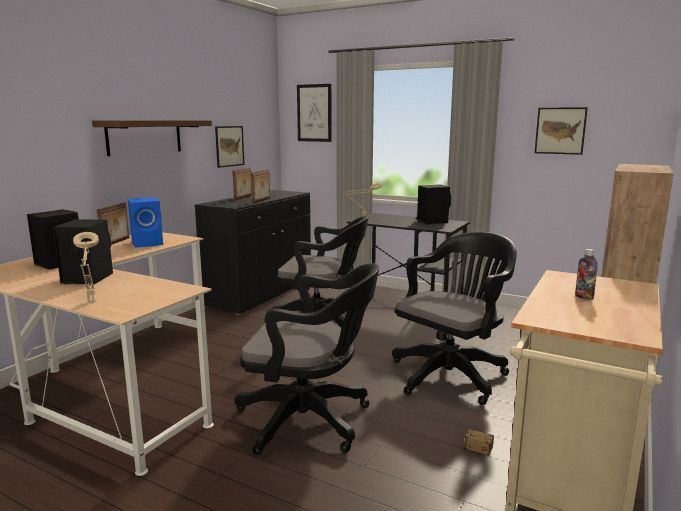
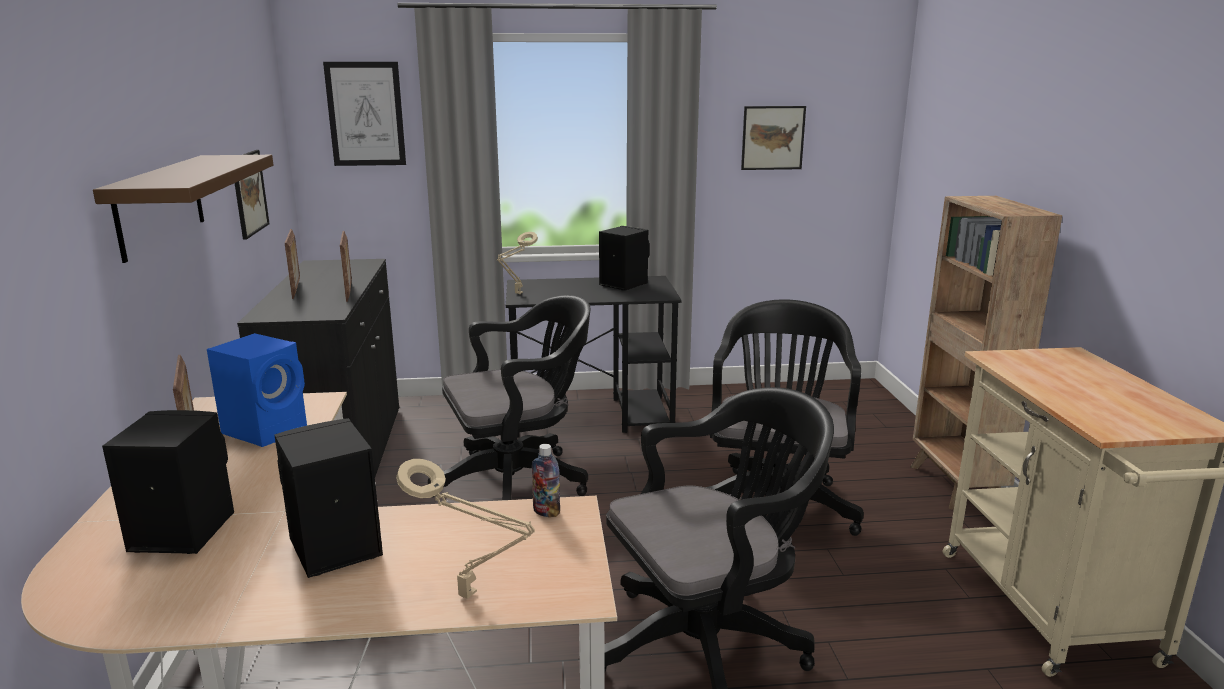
camera: 35 degrees left, 5 degrees up
(462, 443) = (900, 596): storage box -> none
(584, 297) = (1074, 384): bottle -> bottle (546, 512)

